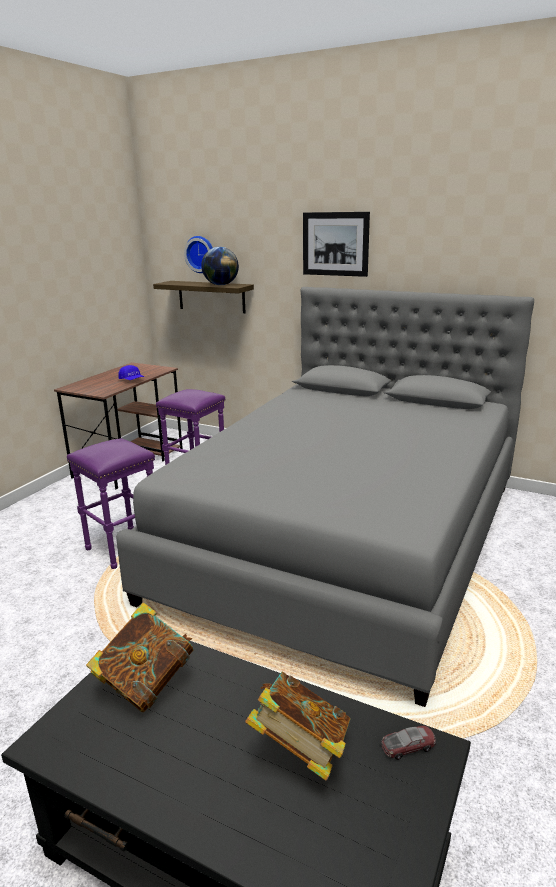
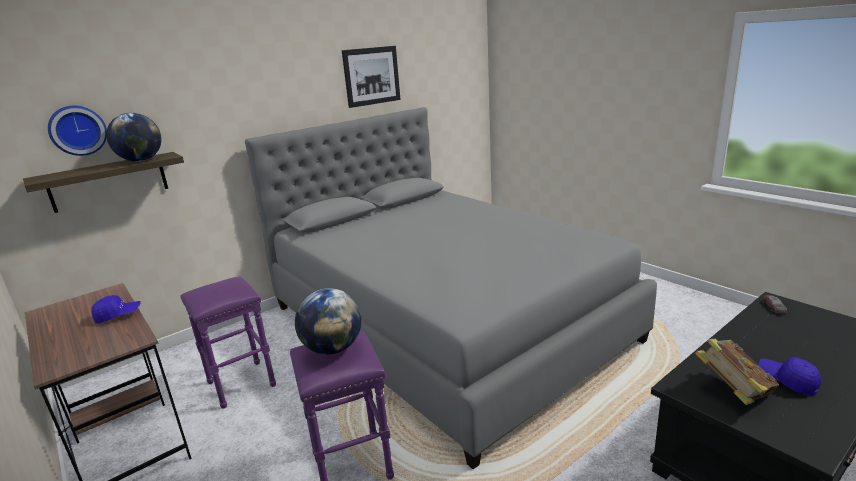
camera: 65 degrees left, 0 degrees up
(112, 445) = (332, 348): none -> globe
(179, 736) = (787, 381): none -> blue cap
(300, 749) = (786, 338): book -> none
(335, 244) = (264, 90): picture -> picture (372, 76)

